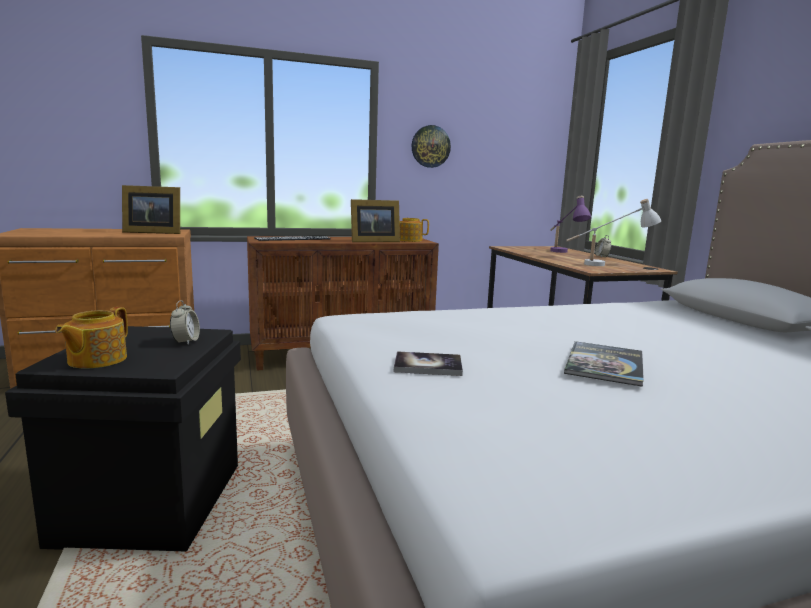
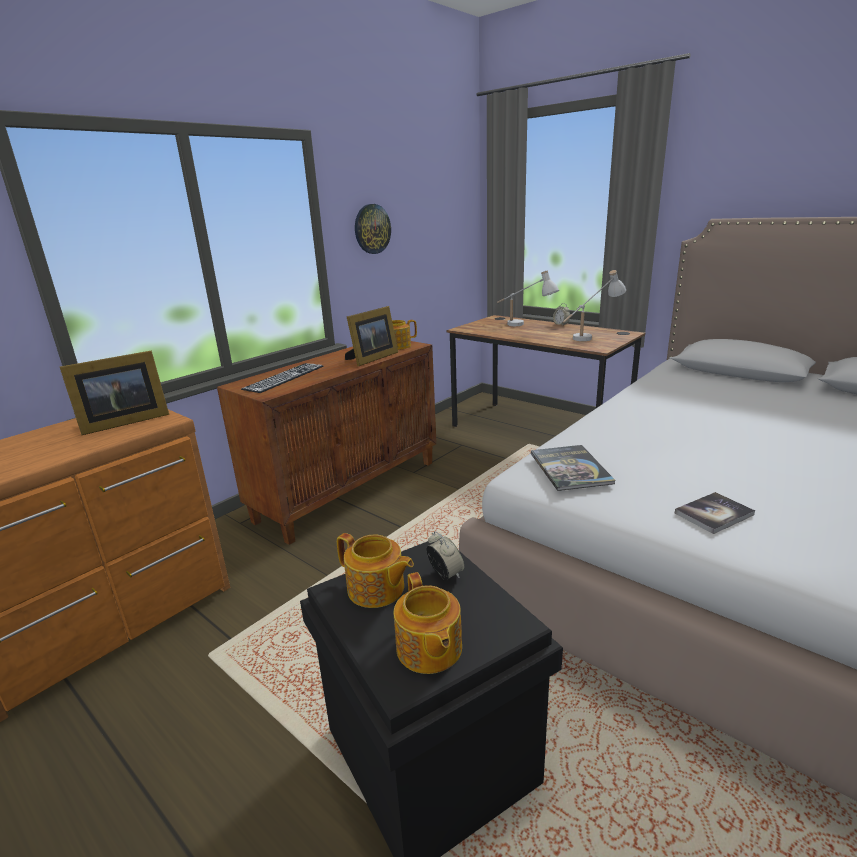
camera: 30 degrees left, 10 degrees up
(137, 335) = (376, 589): none -> teapot
(563, 253) = (524, 326): purple table lamp -> white table lamp
(604, 364) = (788, 460): book -> book (570, 468)

